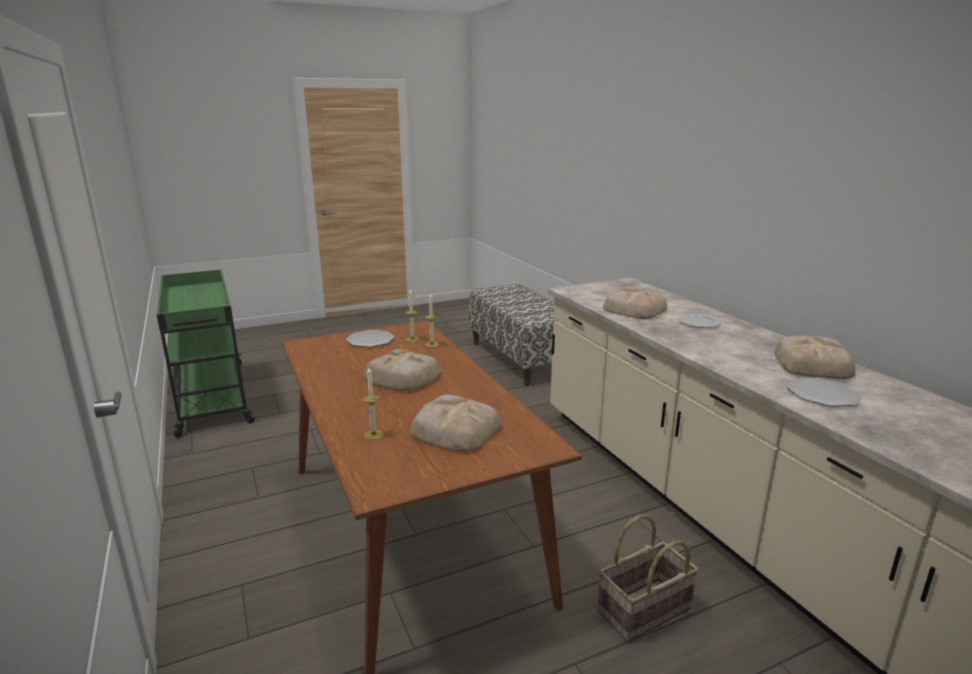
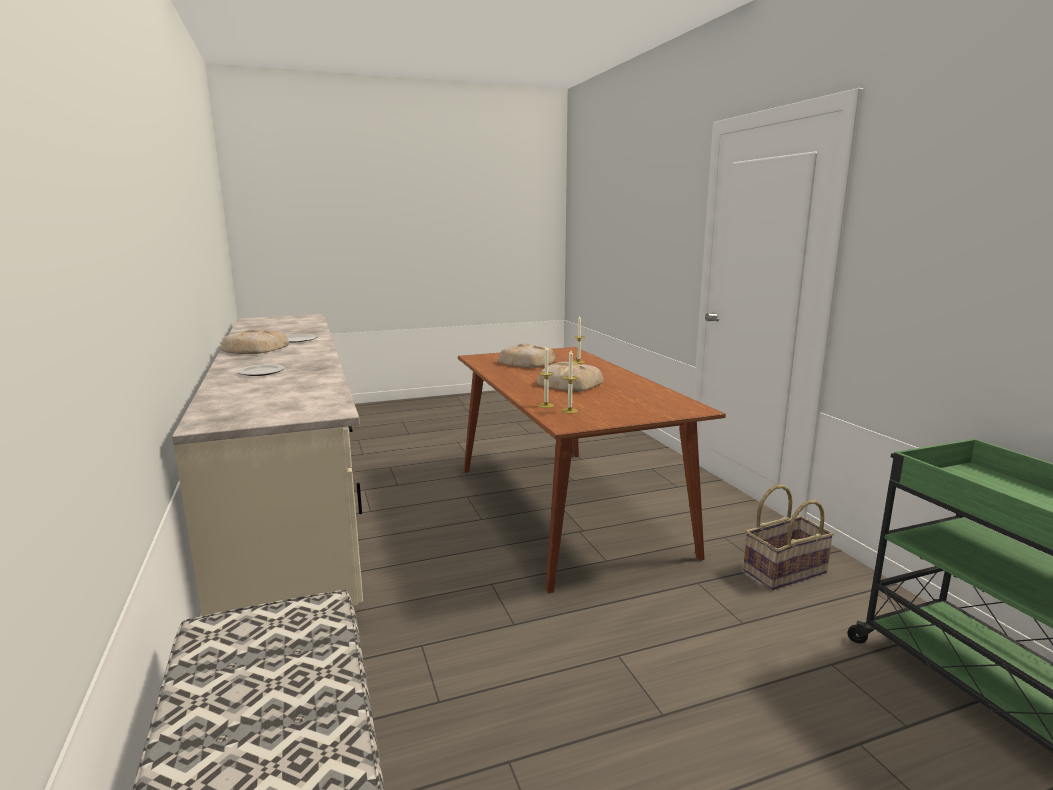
camera: 175 degrees left, 5 degrees down
(370, 340) = (619, 411): plate -> none
(633, 309) = (297, 385): bread -> none
(644, 611) = (414, 469): basket -> basket (784, 571)

